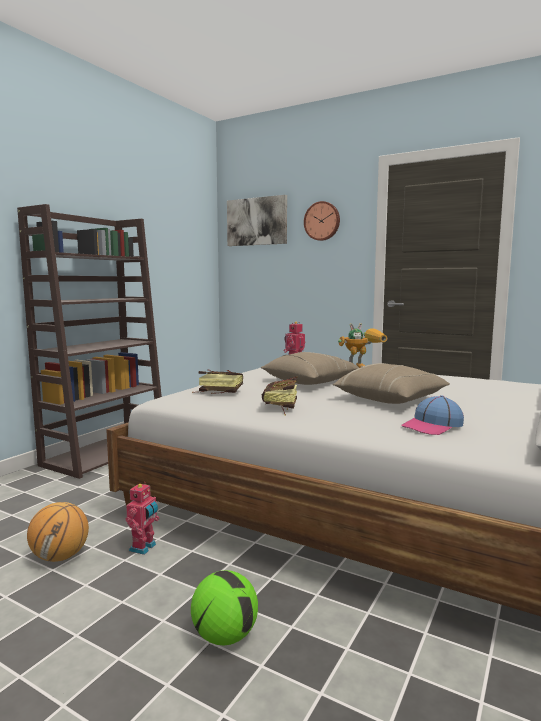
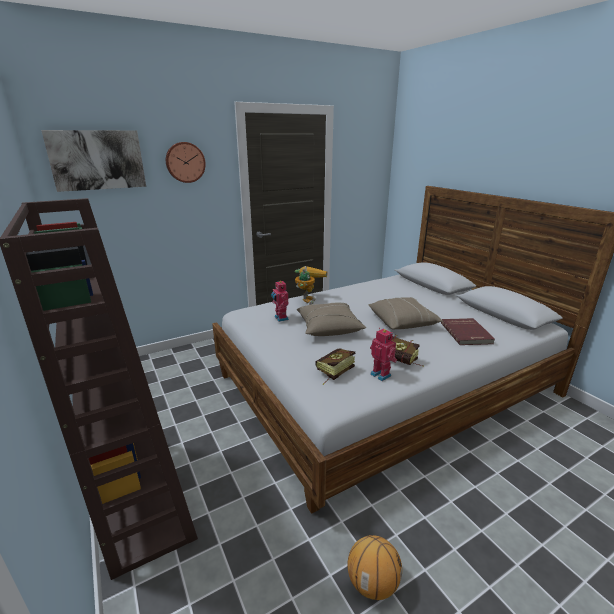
camera: 60 degrees left, 15 degrees up
(144, 548) = (383, 517): toy robot -> toy robot (381, 374)
(225, 636) = (502, 504): football -> none
(432, 426) = (467, 333): cap -> red book

